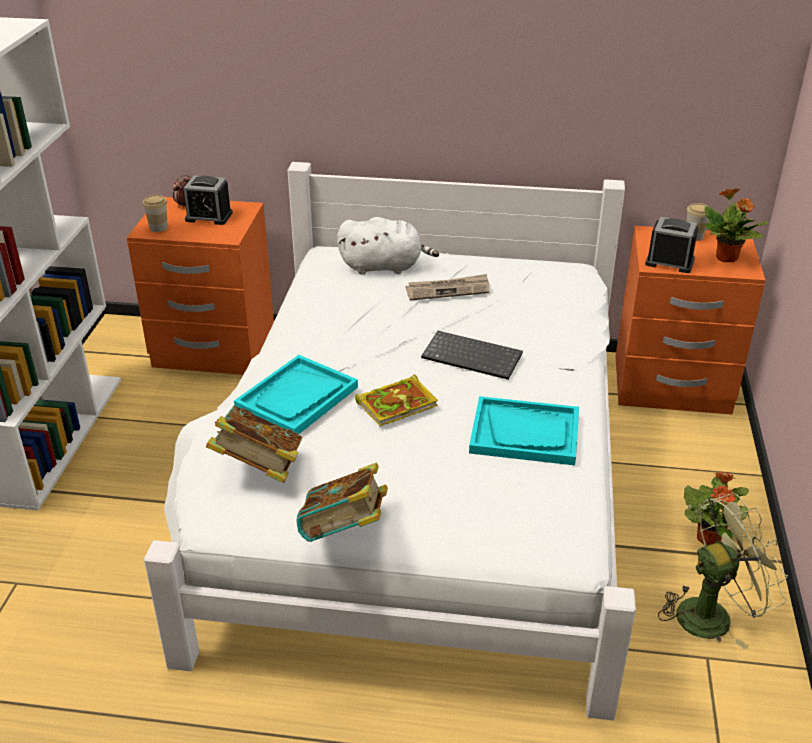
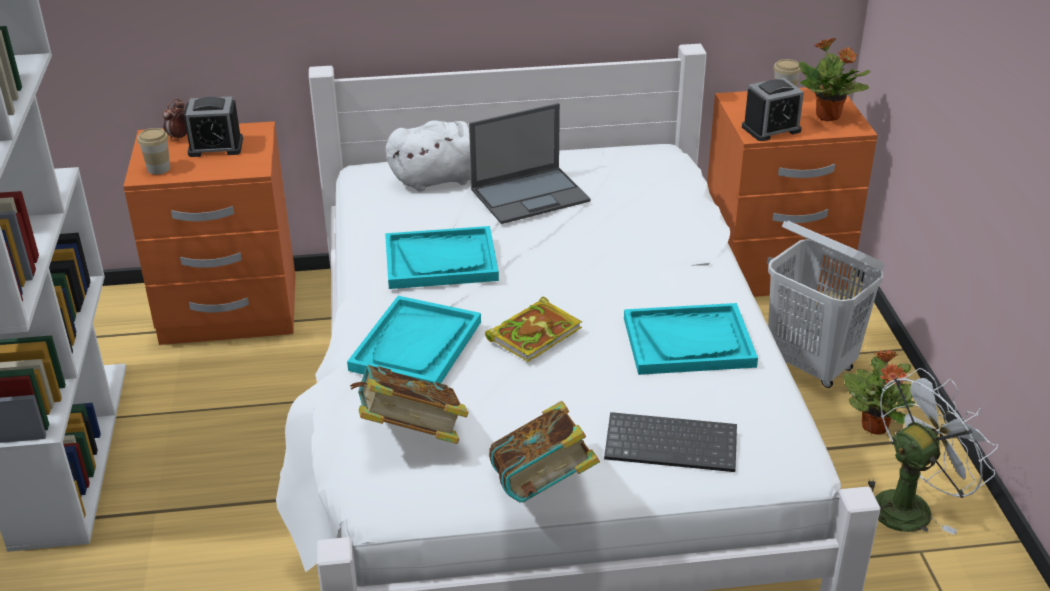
camera: 15 degrees left, 0 degrees up
(350, 332) = (441, 261): none -> turquoise tray
(448, 290) = (531, 195): newspaper -> laptop
(473, 356) = (595, 266): keyboard -> keyboard (672, 443)
(669, 262) = (771, 129): alarm clock -> alarm clock turned 150 degrees clockwise
(672, 475) = (811, 365): none -> white laundry basket
(713, 614) = (909, 504): green fan -> white fan

